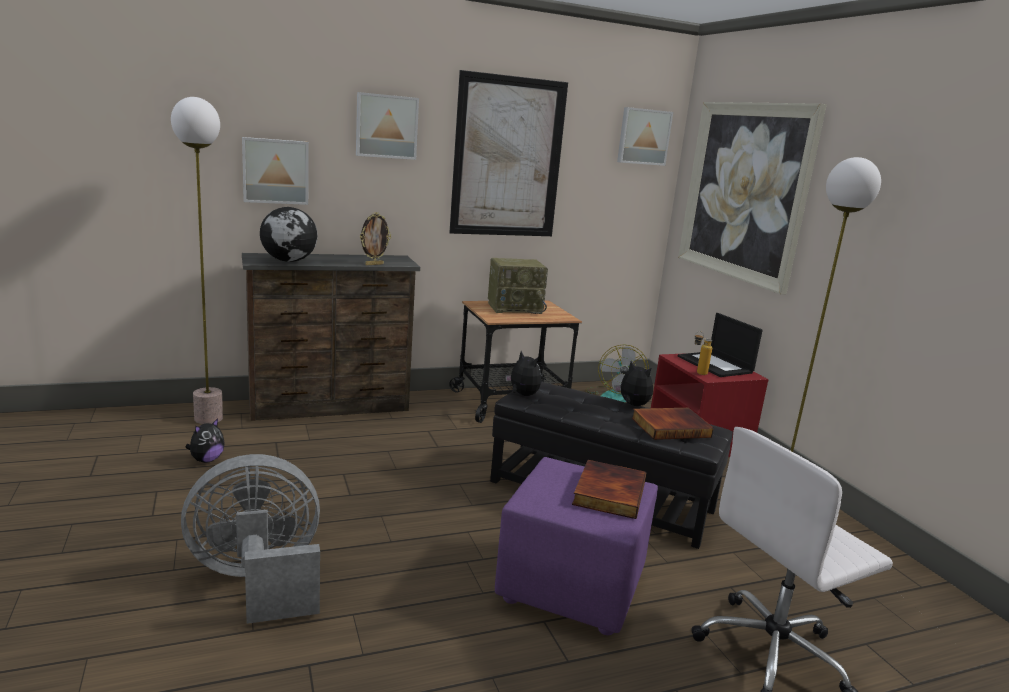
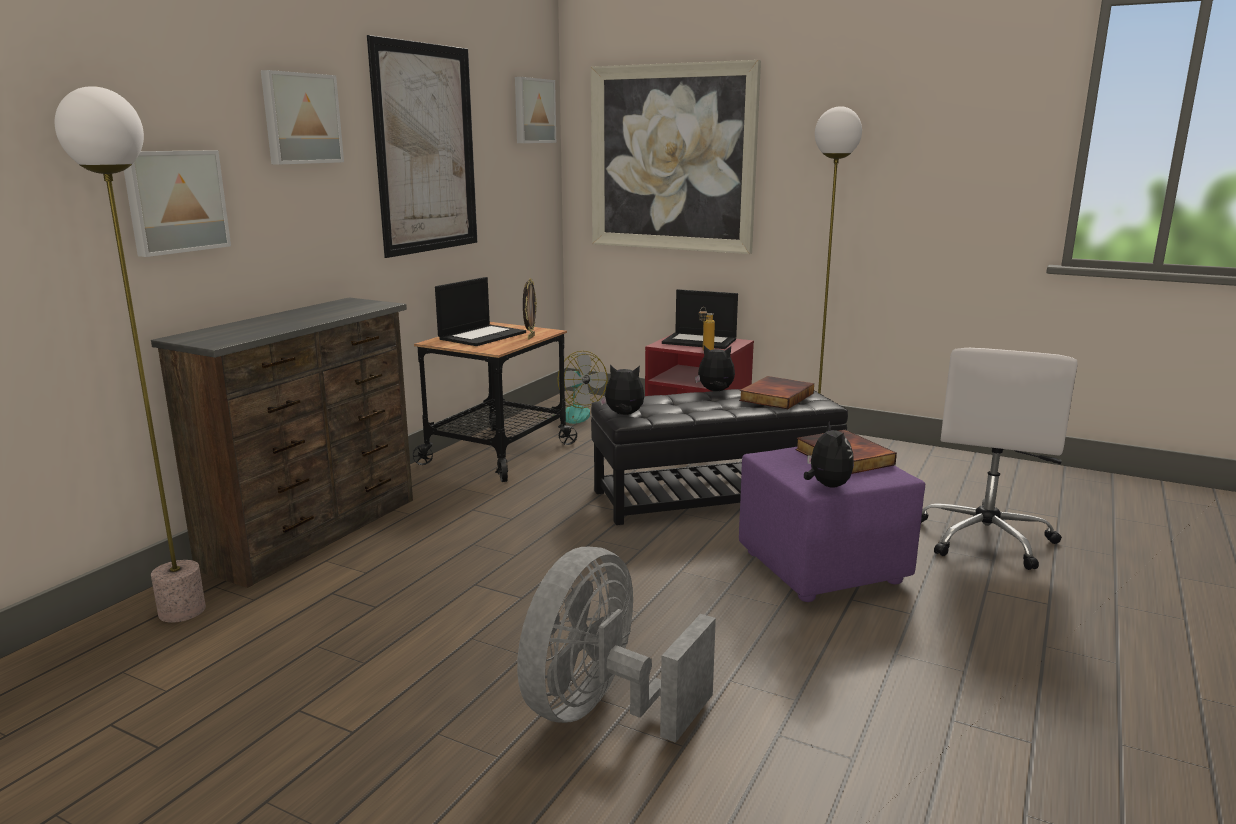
camera: 40 degrees left, 0 degrees up
(206, 460) = (287, 650): plush toy -> plush toy (826, 485)
(289, 261) = (253, 332): globe -> none
(374, 264) = (355, 312): picture frame -> picture frame (530, 337)
(515, 308) = (482, 335): radio -> laptop

